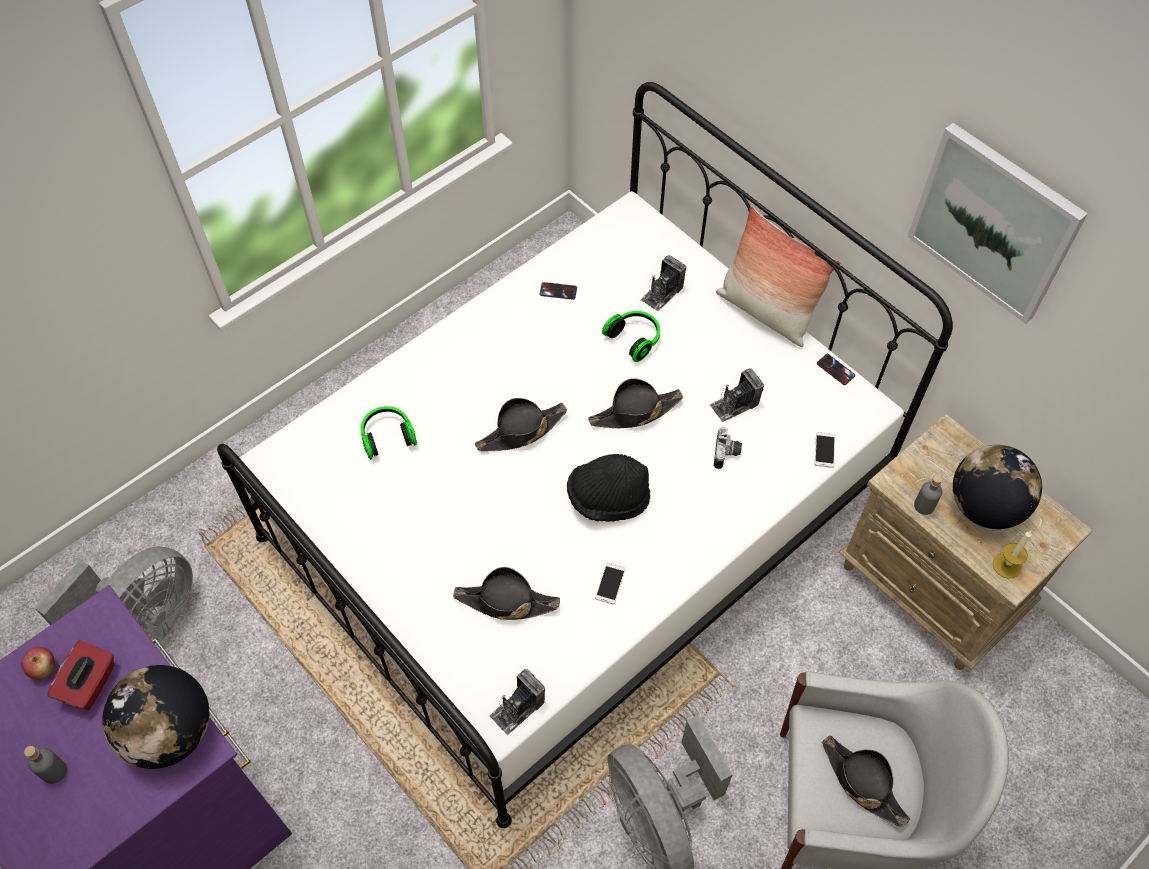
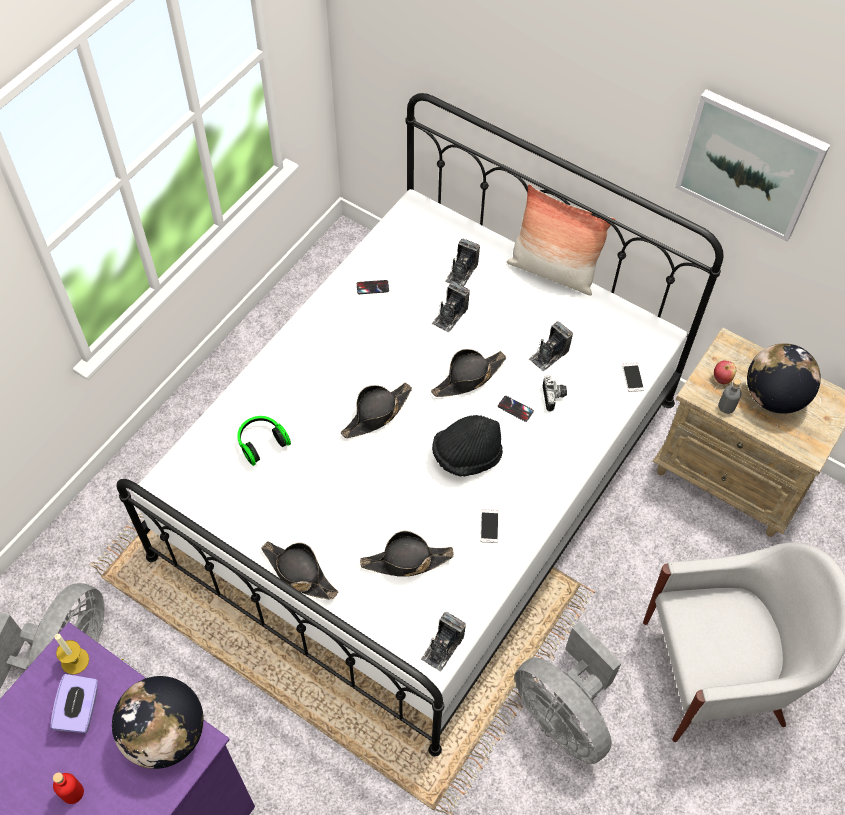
camera: 15 degrees left, 0 degrees up
(44, 669) = (34, 708): apple -> apple (722, 378)
(54, 771) = (72, 792): grey bottle -> red bottle
(90, 684) = (80, 710): red tissue box -> purple tissue box
(635, 339) = (450, 315): headphones -> camera
(835, 369) = (623, 309): phone -> phone (515, 409)
(862, 782) = (731, 642): black hat -> black hat (299, 573)
(1006, 565) = (803, 441): candle -> candle (75, 661)

